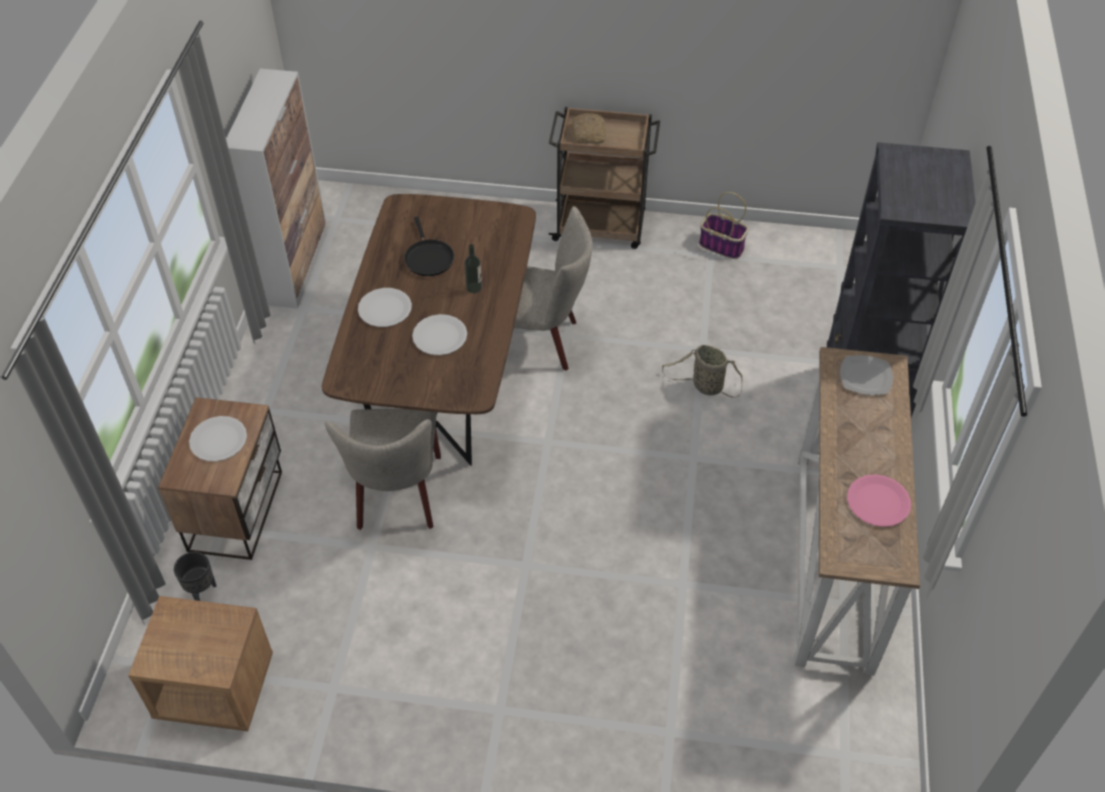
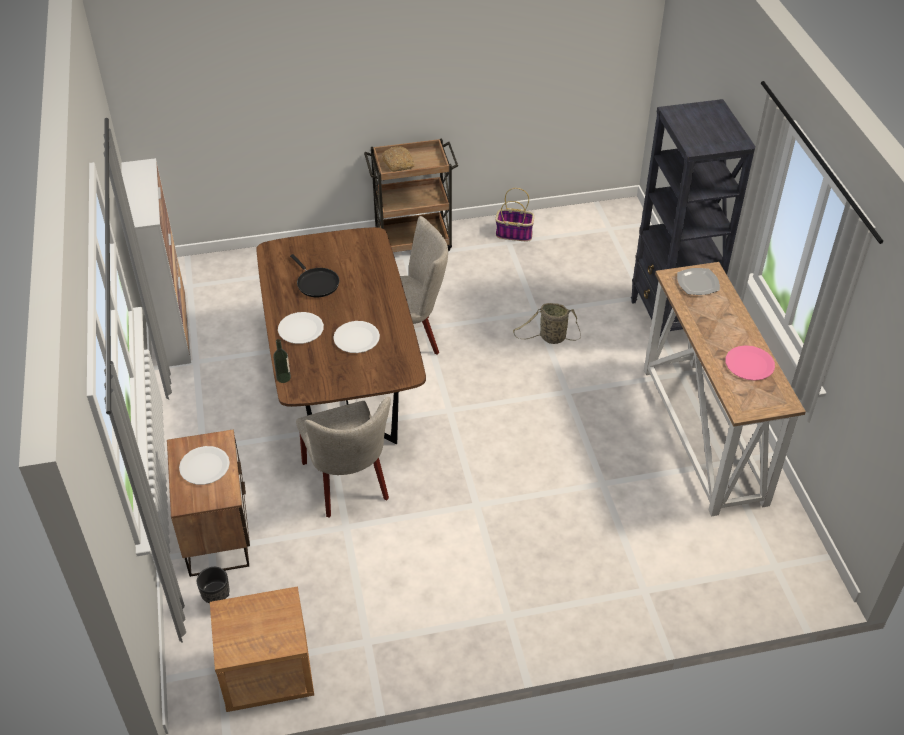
camera: 20 degrees left, 5 degrees down
(474, 287) = (365, 296): bottle -> bottle (283, 378)

